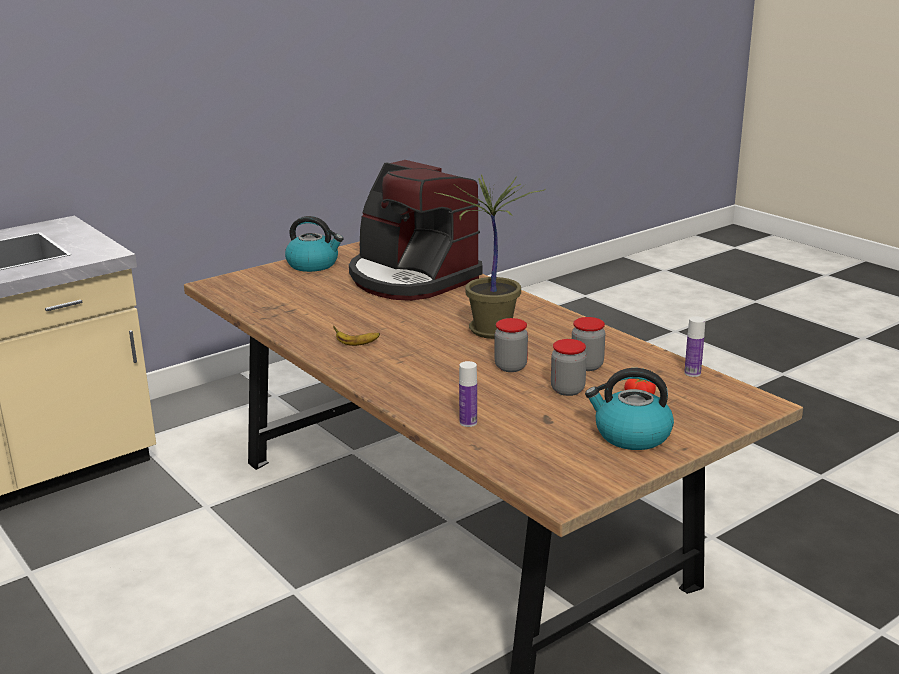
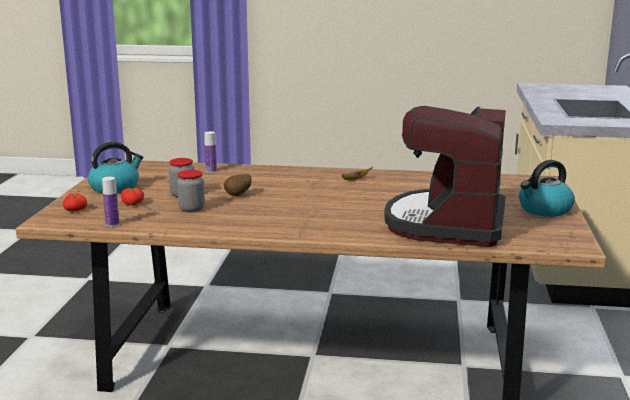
camera: 135 degrees right, 5 degrees down
(411, 278) = (447, 223): coffee machine -> coffee machine turned 75 degrees counterclockwise
(492, 331) = (293, 209): potted plant -> none
(510, 367) = (238, 195): jar -> potato
(715, 409) = (76, 210): none -> tomato

